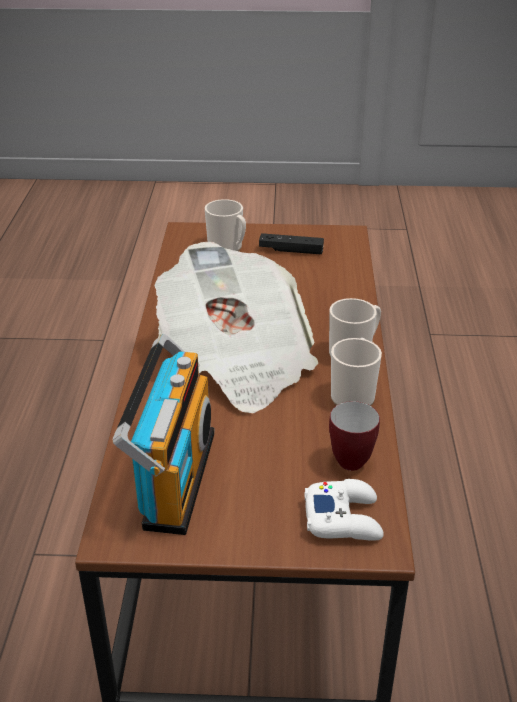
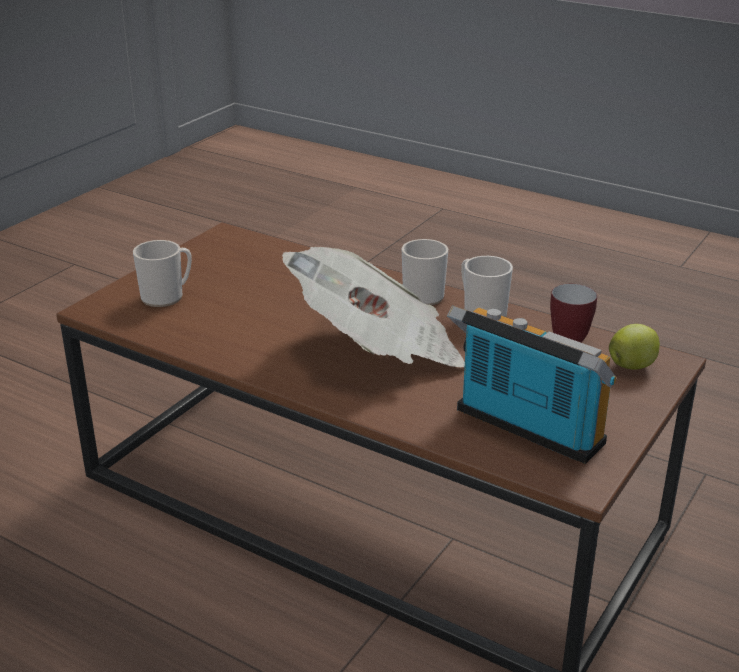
camera: 60 degrees left, 5 degrees down
(291, 250) = (218, 268): black game controller -> none
(343, 518) = (632, 366): white game controller -> apple

